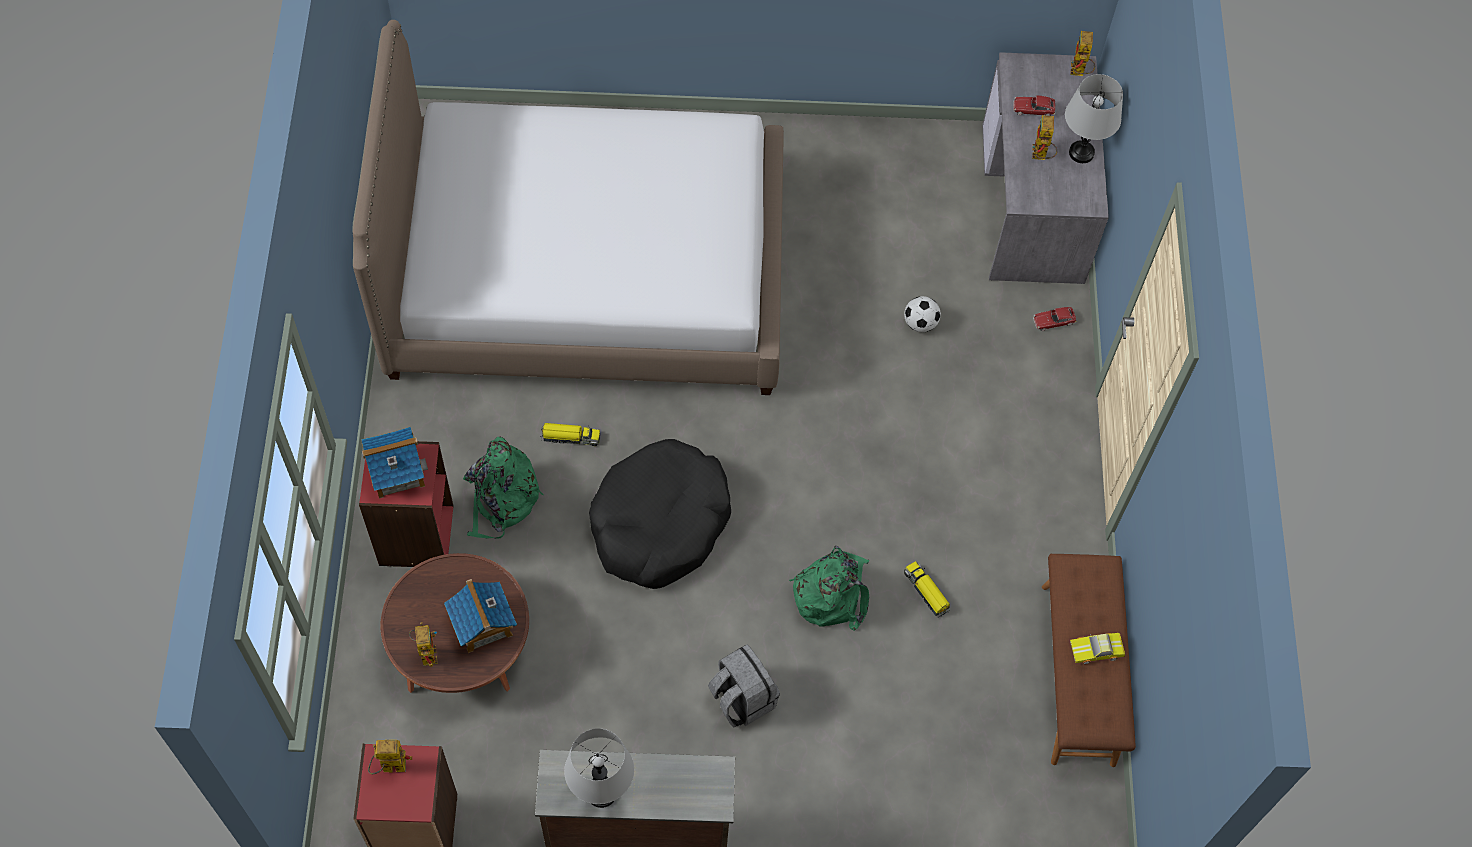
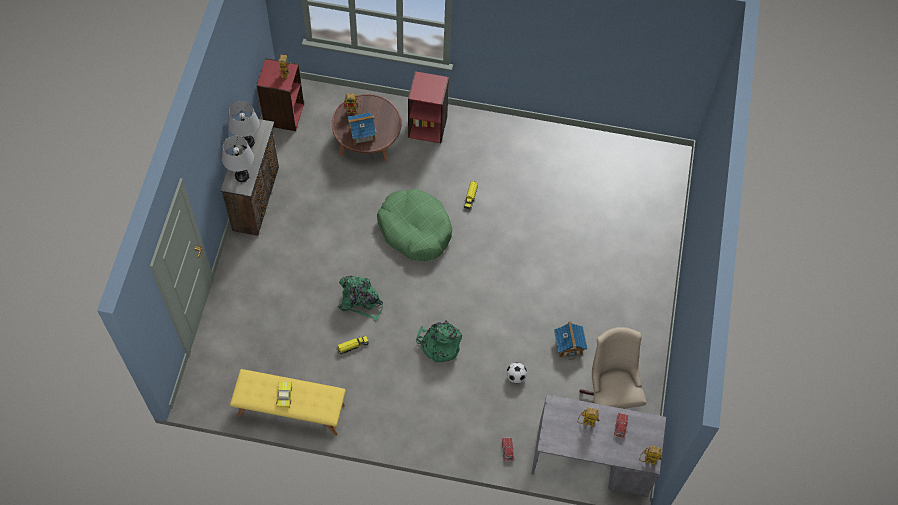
camera: 100 degrees right, 0 degrees up
(396, 471) = (429, 86): toy house -> toy house (569, 345)
(501, 499) = (440, 163): green backpack -> green backpack (439, 345)
(586, 273) = (569, 216): bed -> none
(659, 522) = (415, 229): black dog bed -> green dog bed
(741, 698) = (314, 251): grey backpack -> none
(919, 187) = (610, 395): none -> beige office chair
(1079, 674) = (291, 410): brown bench -> yellow bench
(1081, 153) = (585, 446): grey table lamp -> grey table lamp (242, 176)

